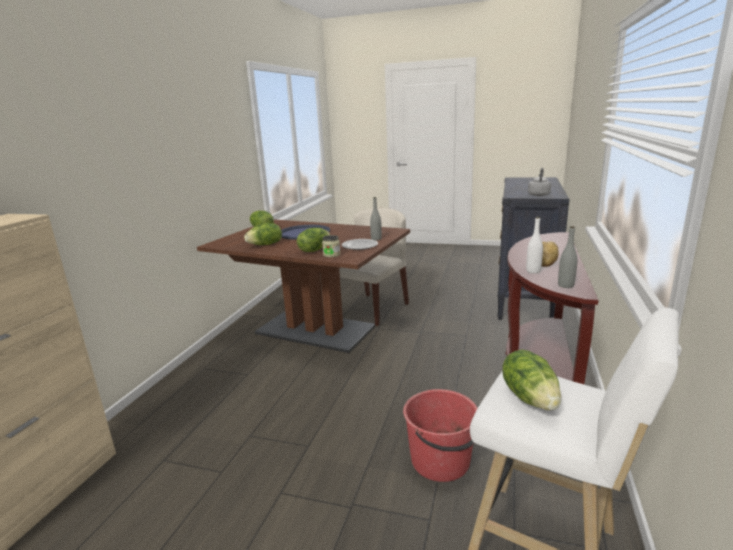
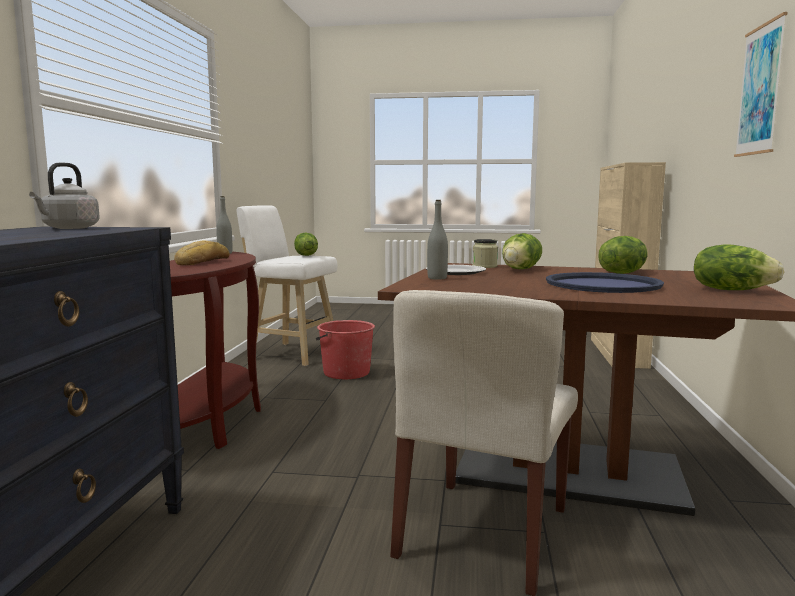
camera: 170 degrees right, 10 degrees down
(165, 141) = (760, 90): none -> picture
(533, 271) = (237, 257): white bottle -> none

